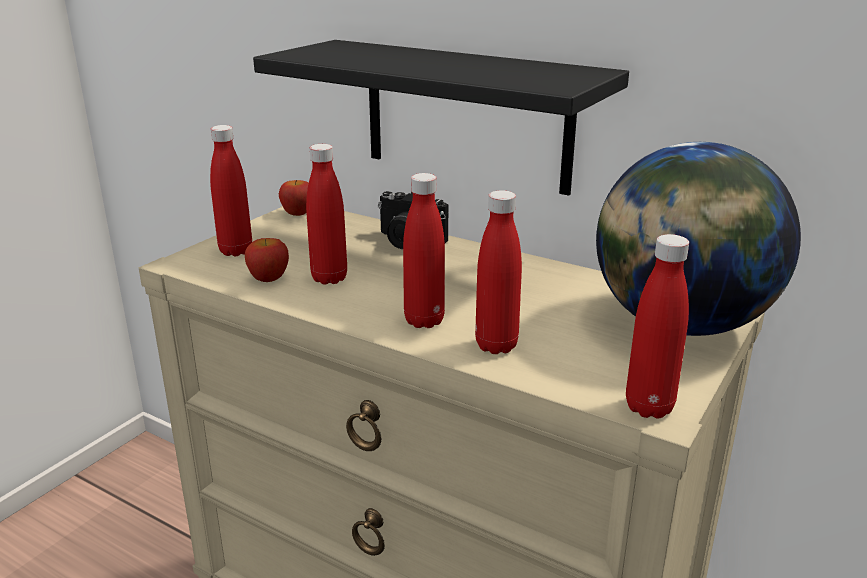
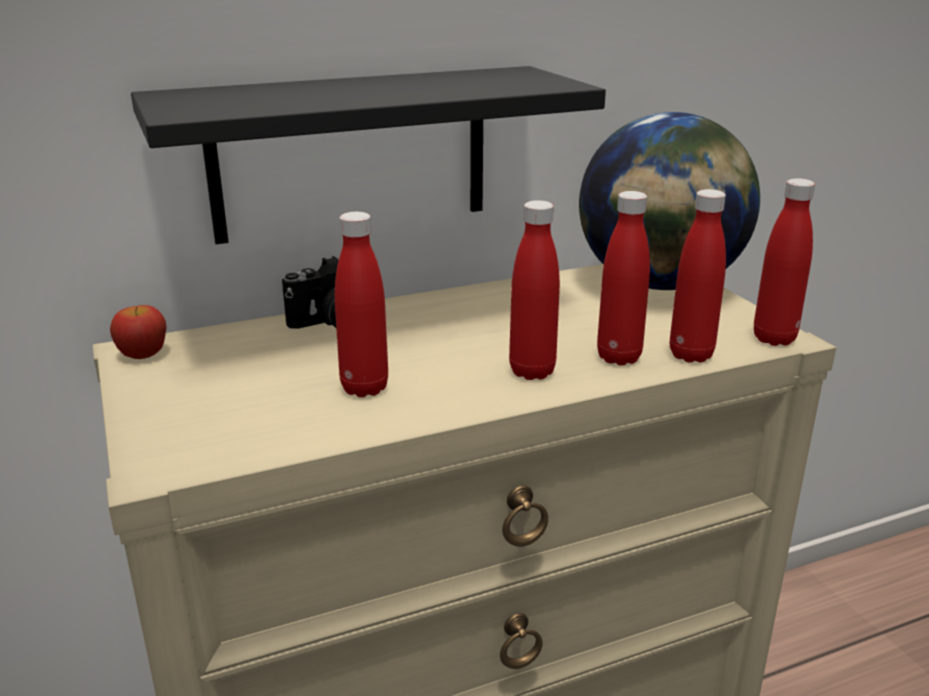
camera: 55 degrees left, 0 degrees up
(236, 251) = (188, 421): red bottle -> red bottle (691, 355)
(269, 278) = (307, 421): apple -> none

